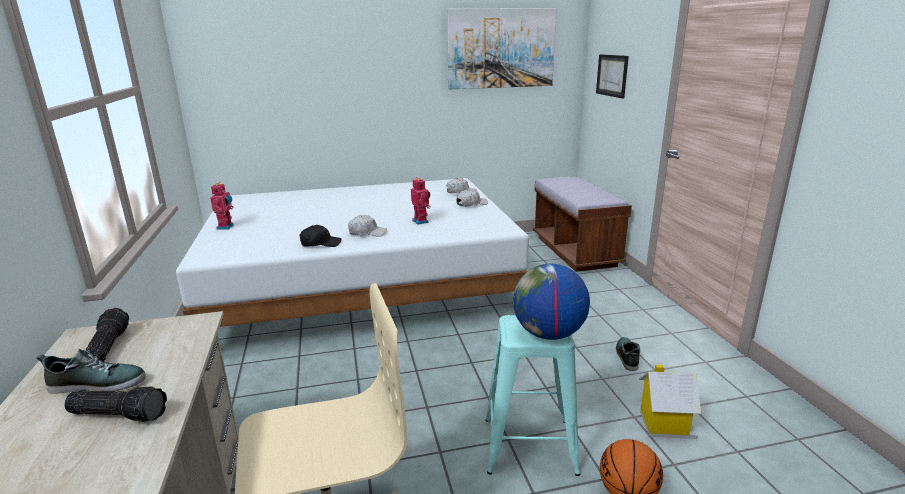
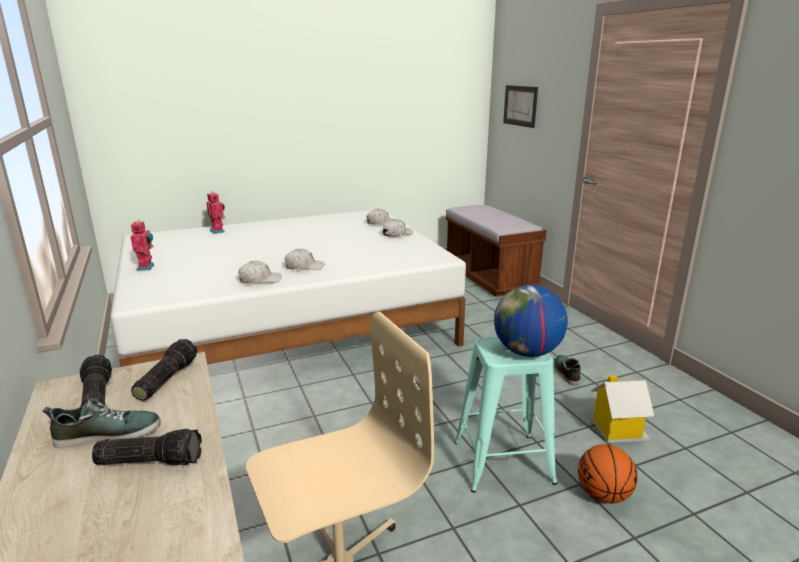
camera: 10 degrees left, 0 degrees up
(174, 335) = (165, 379): none -> flashlight
(320, 243) = (260, 280): black cap -> white cap
(421, 221) = (354, 253): toy robot -> toy robot (218, 231)
(501, 49) = (411, 78): picture -> none

